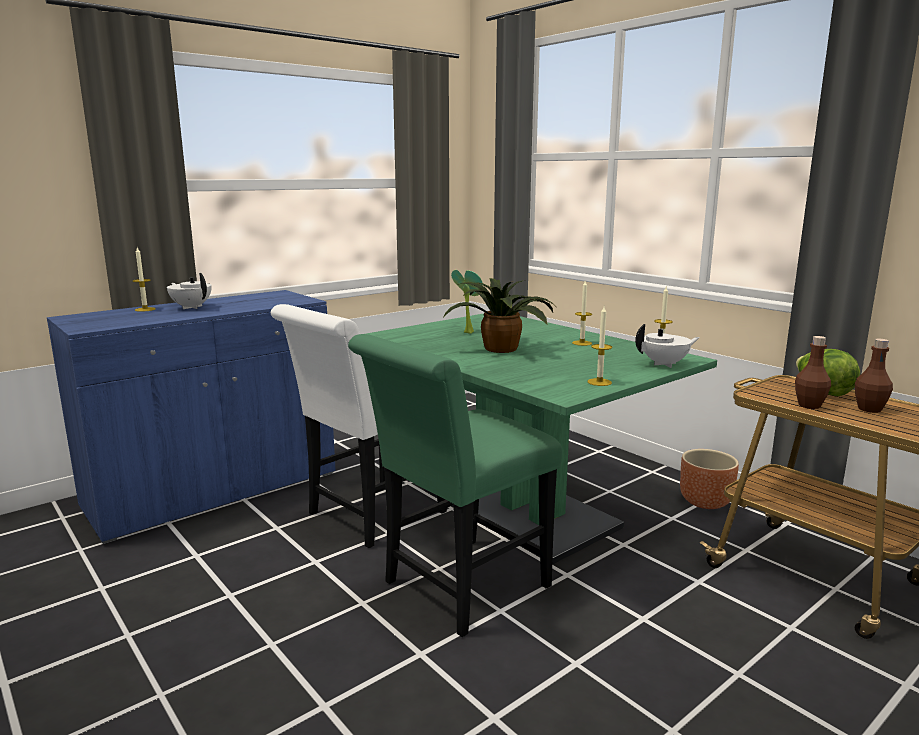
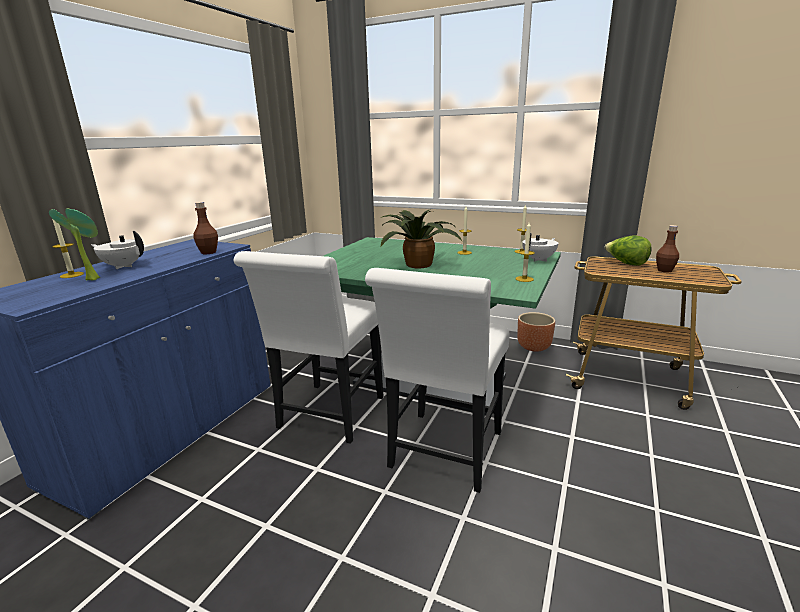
camera: 25 degrees left, 5 degrees up
(458, 588) = (443, 455): green chair -> white chair
(468, 332) = (373, 255): potted plant -> potted plant (92, 279)
(809, 405) = (634, 273): brown bottle -> brown bottle (208, 252)

